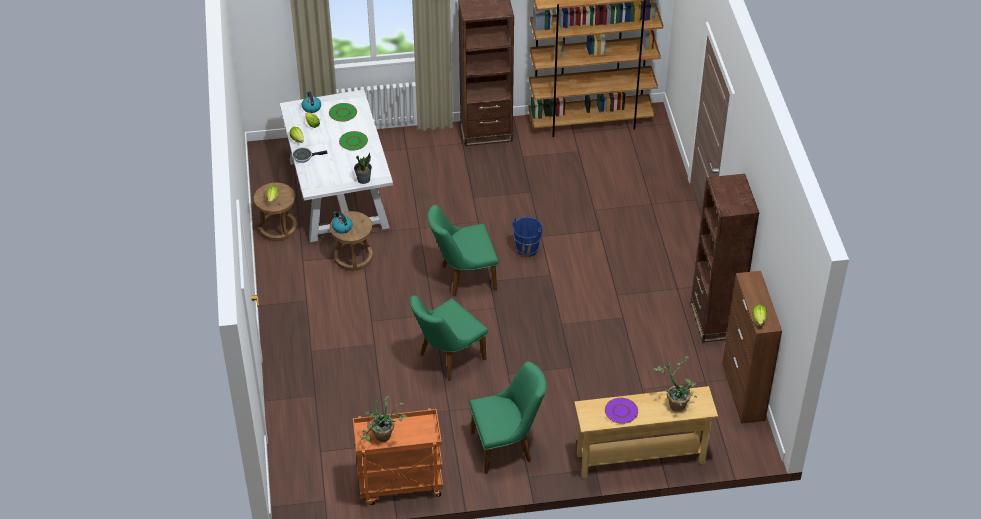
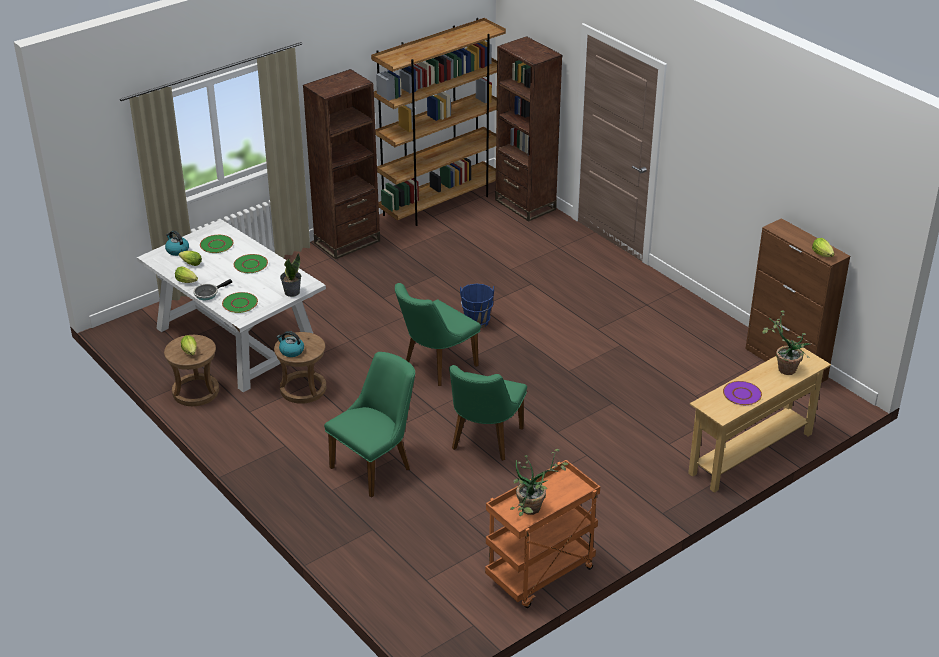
camera: 30 degrees left, 10 degrees down
(320, 174) = (240, 303): none -> green plate
(507, 446) = (616, 495): green chair -> green chair (377, 465)
(714, 320) = (704, 317): brown bookcase -> brown bookcase (525, 205)

